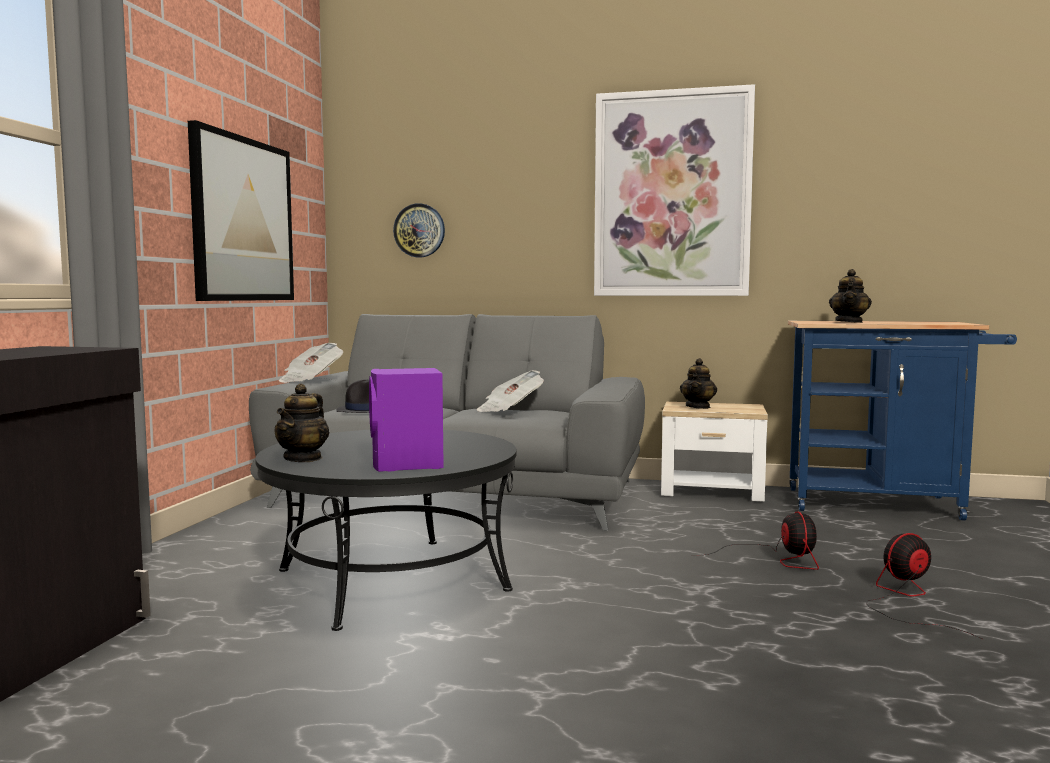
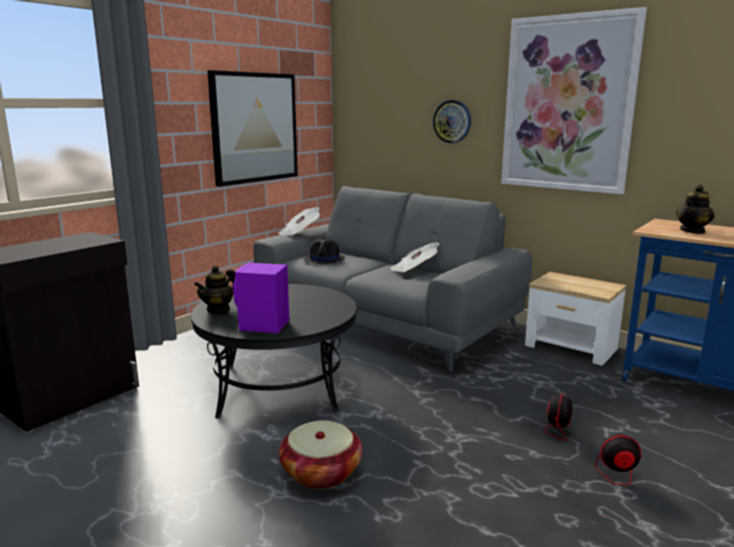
camera: 25 degrees right, 10 degrees up
(419, 230) = (387, 125): wall clock -> wall clock (452, 121)
(575, 658) = (321, 472): none -> basket
(698, 407) = (564, 282): teapot -> none

